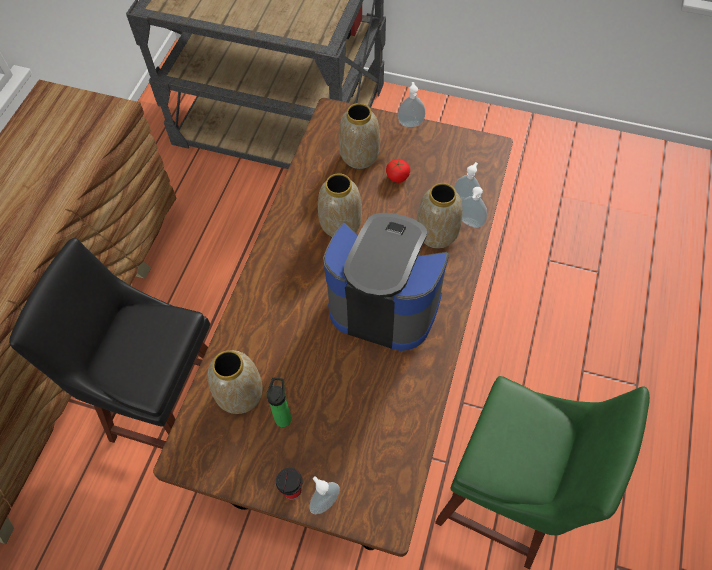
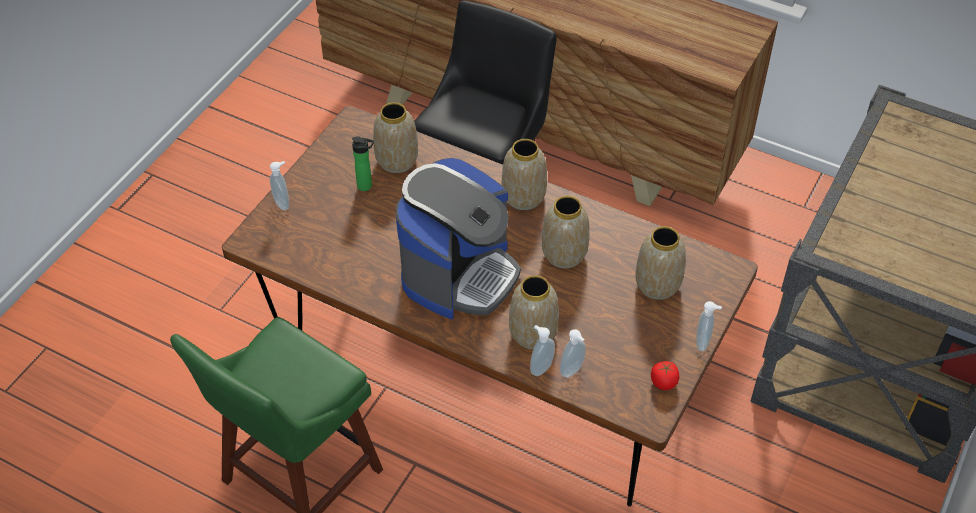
camera: 100 degrees right, 10 degrees down
(275, 268) = (523, 197): none -> vase
(292, 489) = (301, 184): cup -> none
(397, 177) = (621, 314): tomato -> tomato (664, 382)

